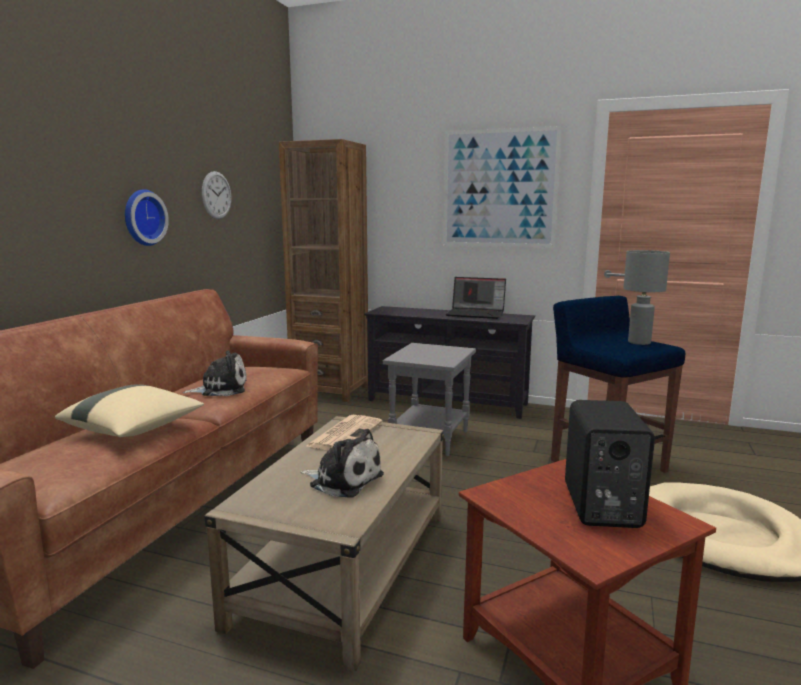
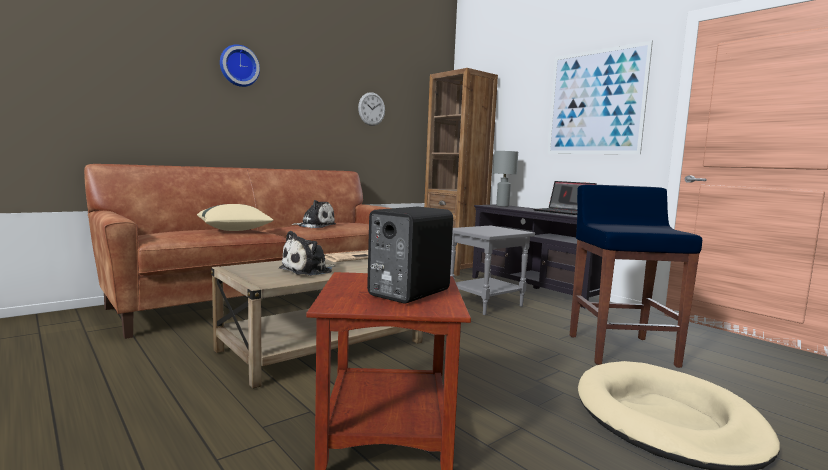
camera: 30 degrees right, 5 degrees down
(142, 217) = (306, 116): wall clock -> wall clock (238, 66)
(343, 480) = (308, 270): plush toy -> plush toy turned 75 degrees clockwise
(638, 342) = (657, 228): grey table lamp -> grey table lamp (502, 206)

